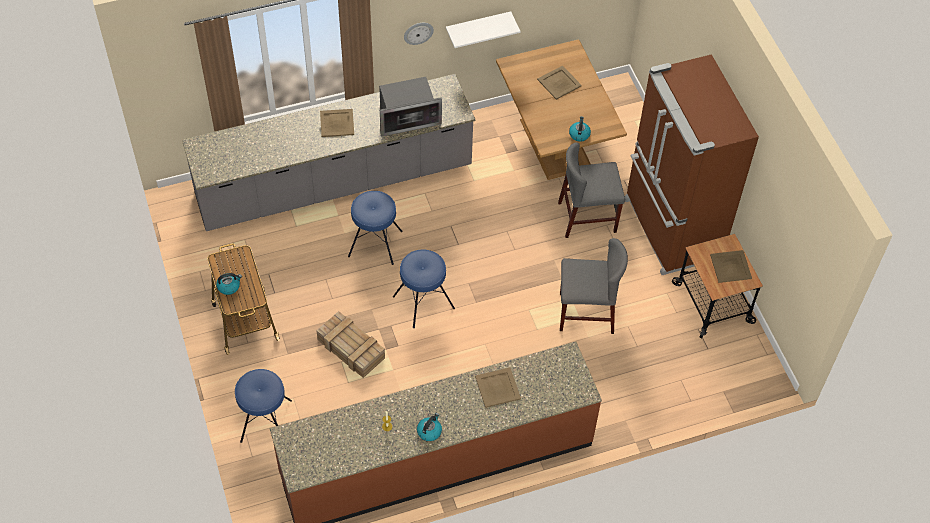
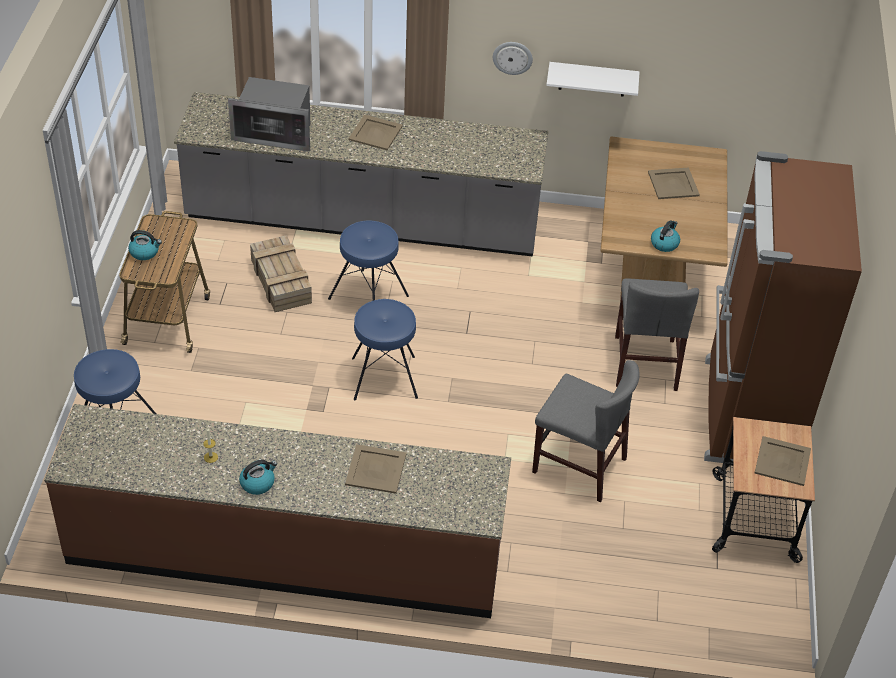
camera: 25 degrees right, 10 degrees down
(350, 348) = (265, 392): crate -> crate (280, 280)
(407, 118) = (461, 155): microwave -> microwave (275, 133)
(587, 217) = (645, 362): grey chair -> grey chair turned 105 degrees counterclockwise

